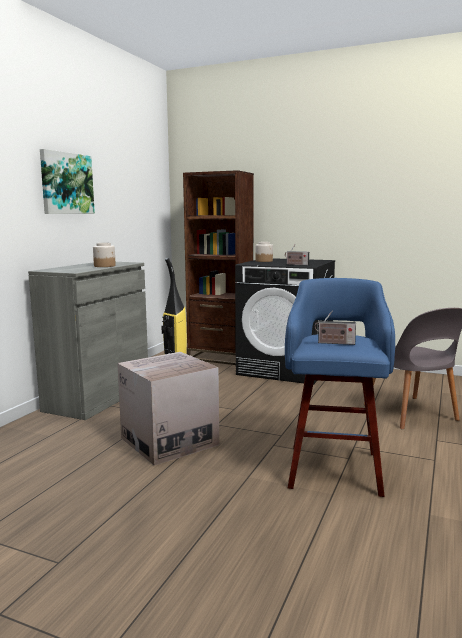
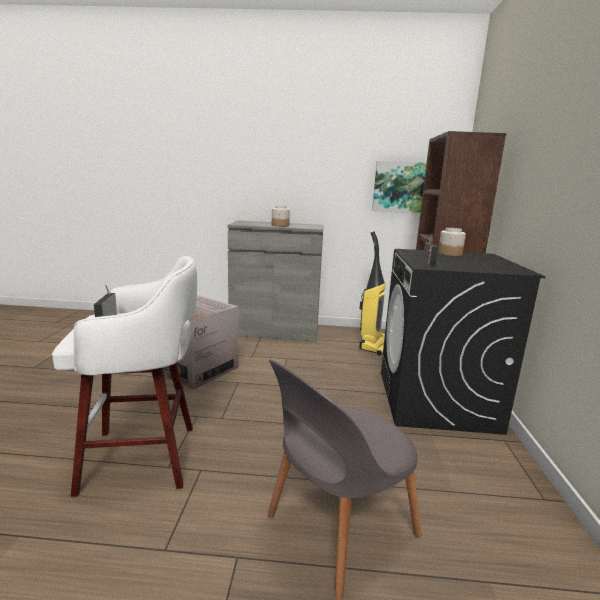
camera: 70 degrees right, 5 degrees up
(66, 183) = (293, 155): picture -> picture (402, 187)
(334, 467) = (144, 458): blue stool -> white stool

